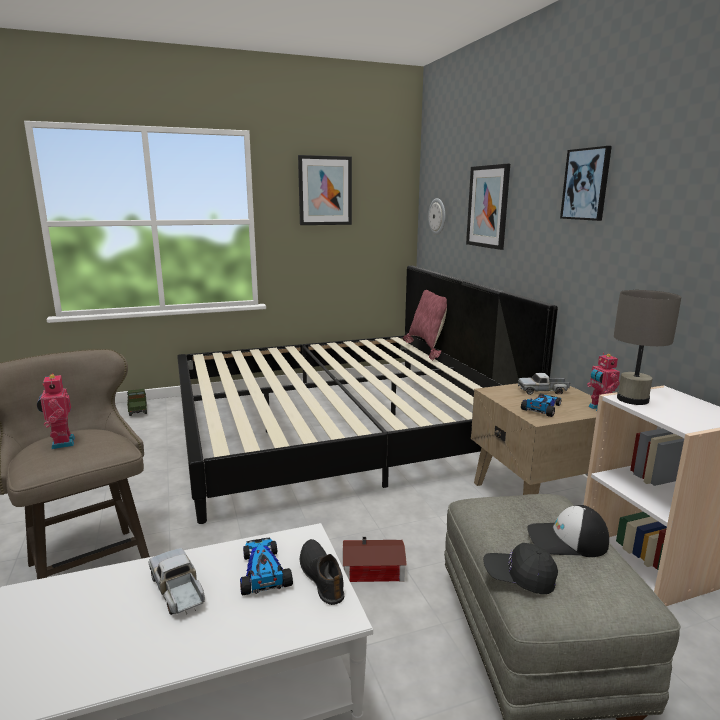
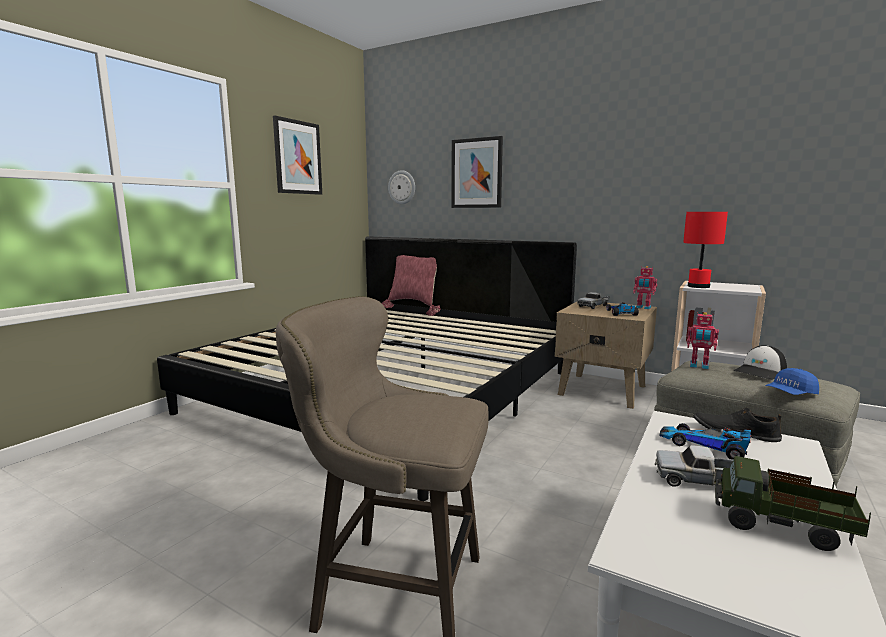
camera: 40 degrees left, 5 degrees down
(61, 443) = (409, 410): toy robot -> toy robot (699, 366)
(138, 411) = (126, 442): toy truck -> toy truck (782, 527)
(375, 571) = (611, 466): toy house -> none
(519, 578) = (790, 394): black cap -> blue cap
(586, 184) = (593, 149): picture -> none
(633, 400) = (699, 286): grey table lamp -> red table lamp

